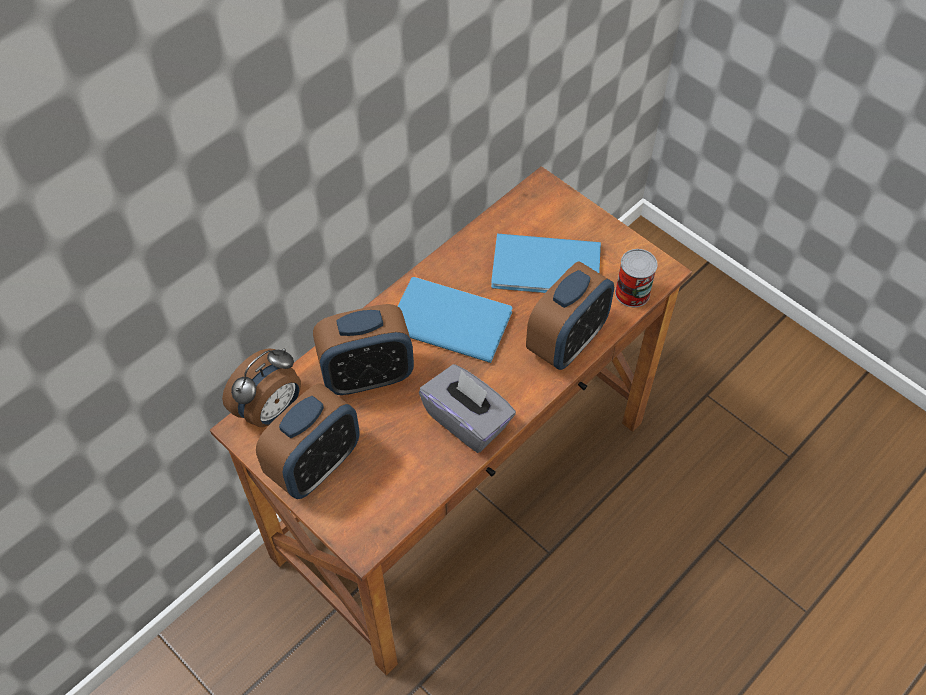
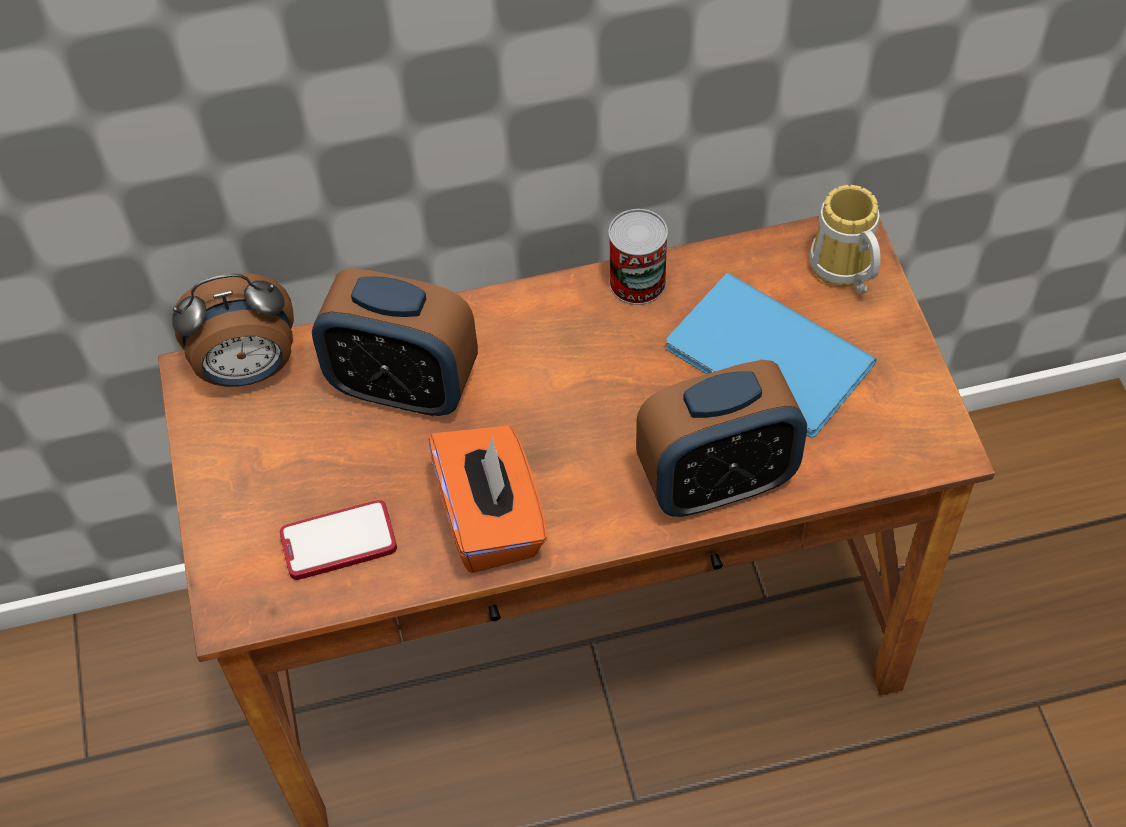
camera: 35 degrees right, 0 degrees up
(315, 465) = (250, 472): alarm clock -> none
(394, 475) = (339, 542): none -> phone
(448, 318) = (572, 362): blue book -> none
(467, 420) = (492, 519): grey tissue box -> orange tissue box
(551, 207) = (842, 272): none -> mug
(632, 293) = (872, 459): can -> can (637, 282)

